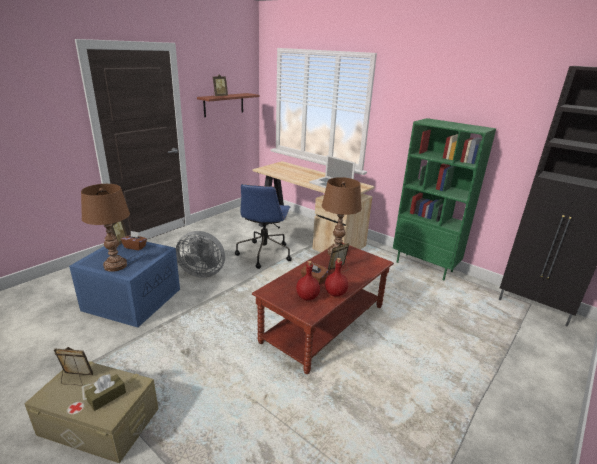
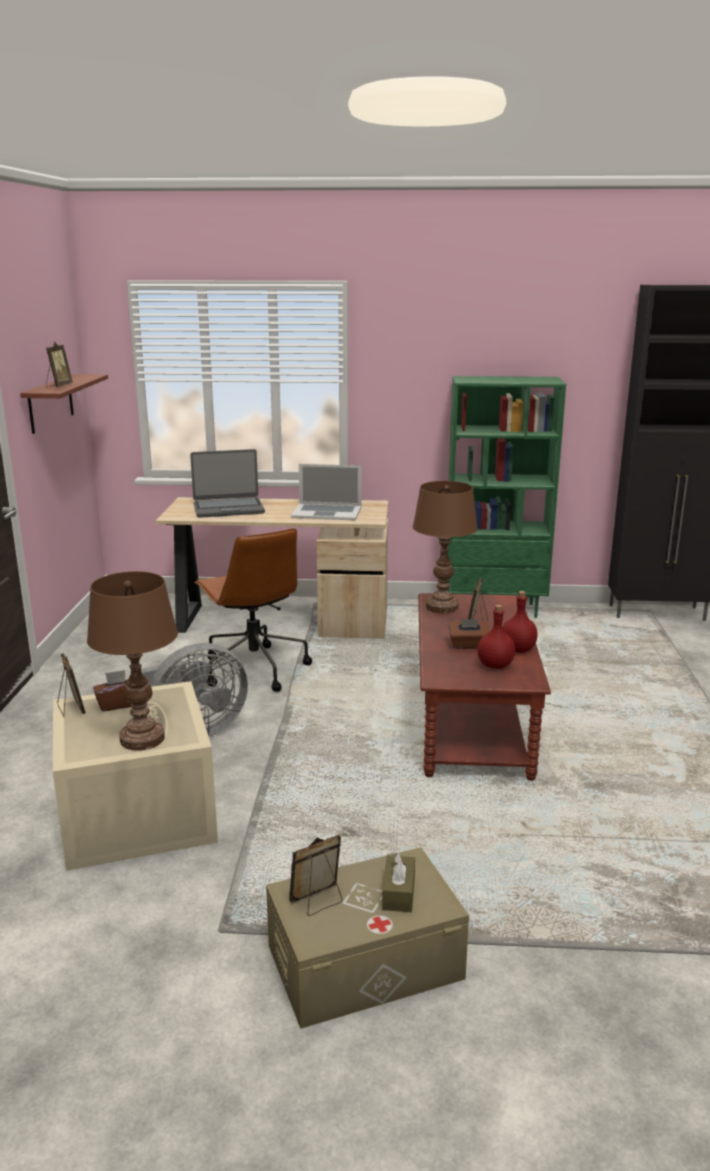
camera: 35 degrees left, 5 degrees down
(132, 298) = (135, 813): blue storage box -> beige storage box
(264, 253) = (254, 668): blue office chair -> brown office chair
(291, 171) = (228, 508): none -> laptop

